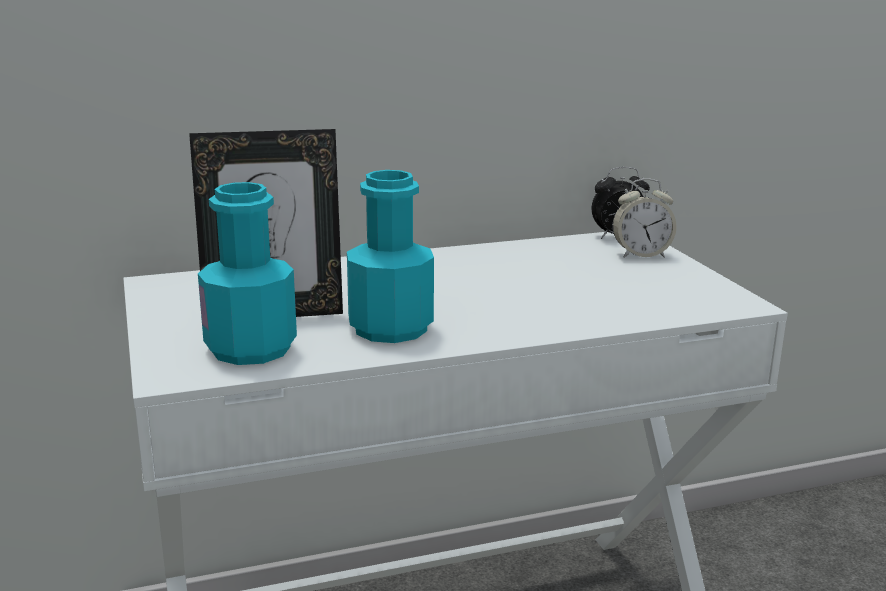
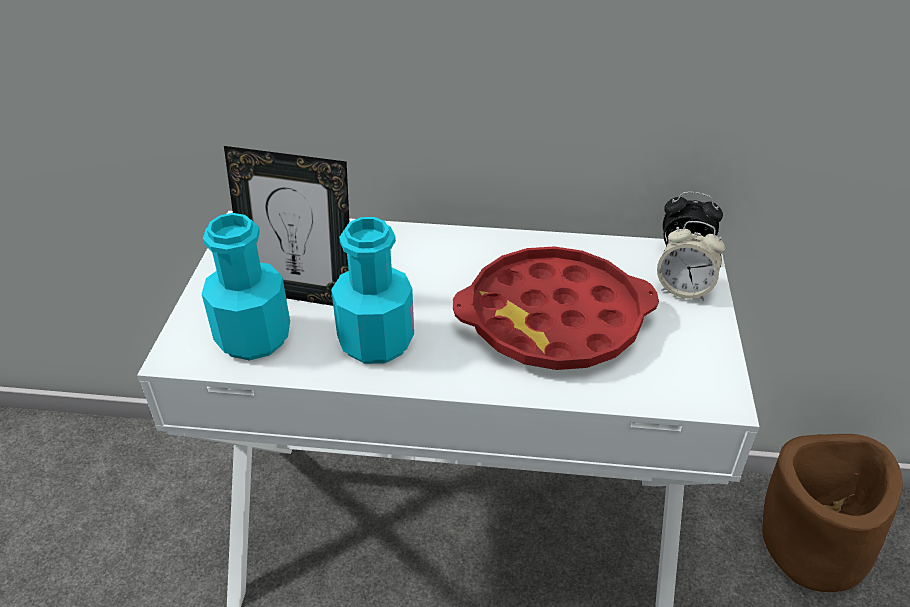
camera: 25 degrees right, 20 degrees up
(549, 288) = (554, 319): none -> red tray
(787, 552) = (812, 546): none -> brown planter

